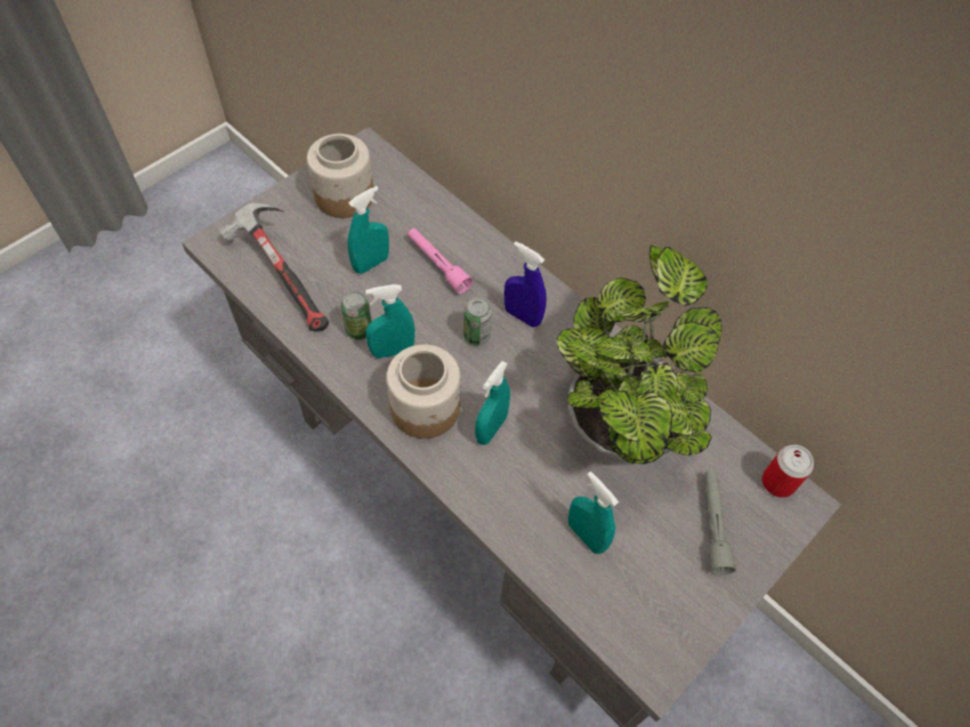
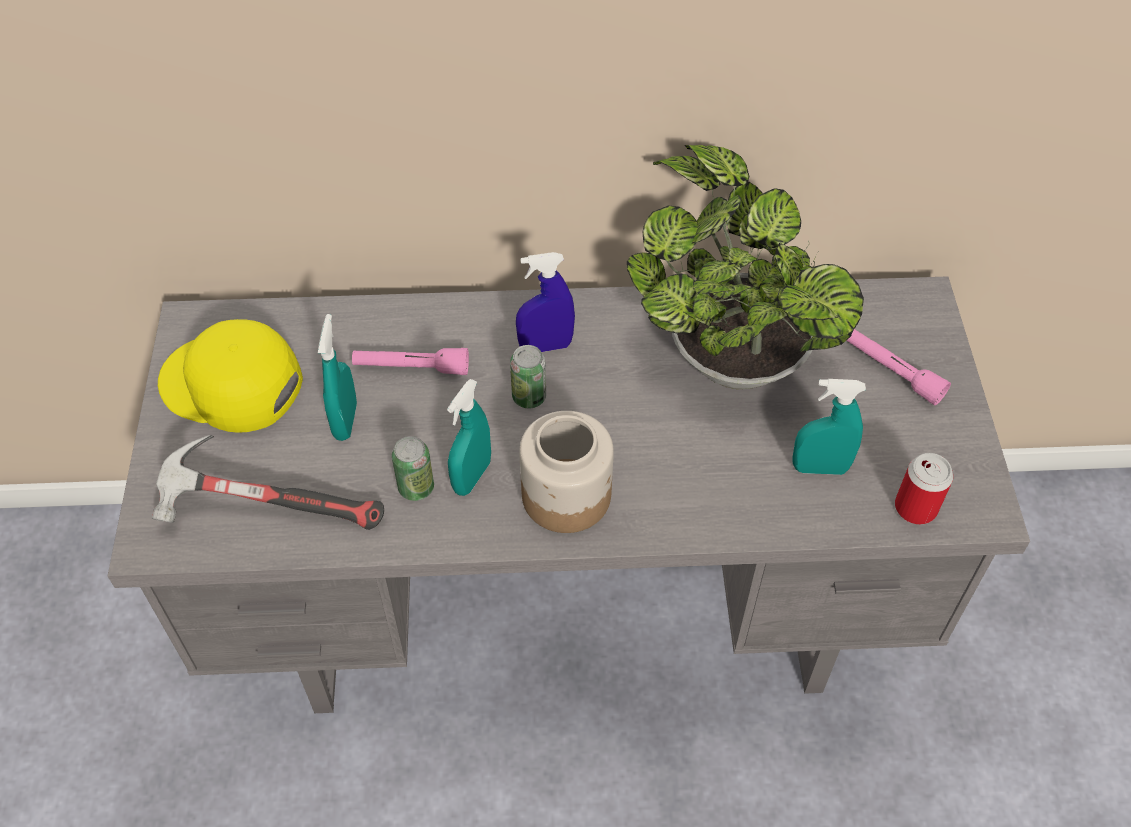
camera: 45 degrees left, 5 degrees down
(344, 196) = (231, 385): jar -> yellow cap
(491, 429) = (643, 459): turquoise spray bottle -> none
(713, 524) = (891, 371): grey flashlight -> pink flashlight
(778, 482) = (892, 299): can -> can (915, 507)

